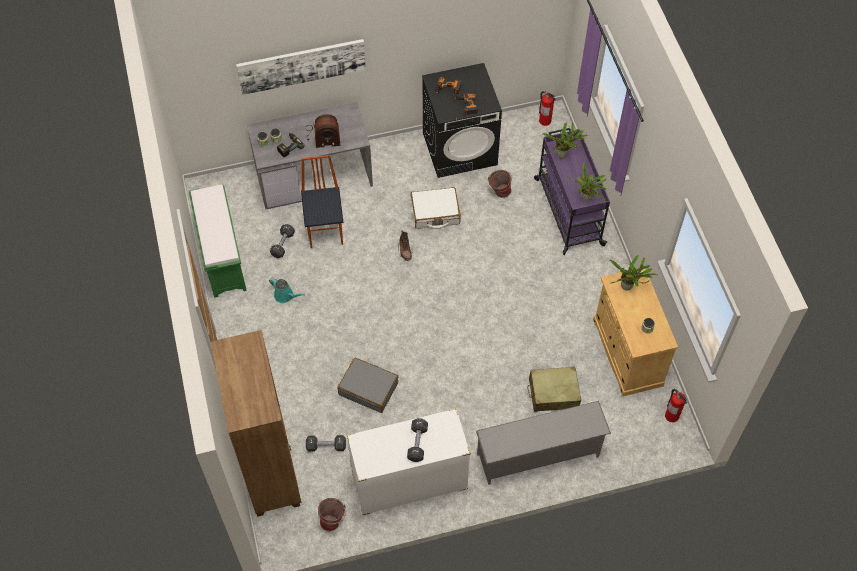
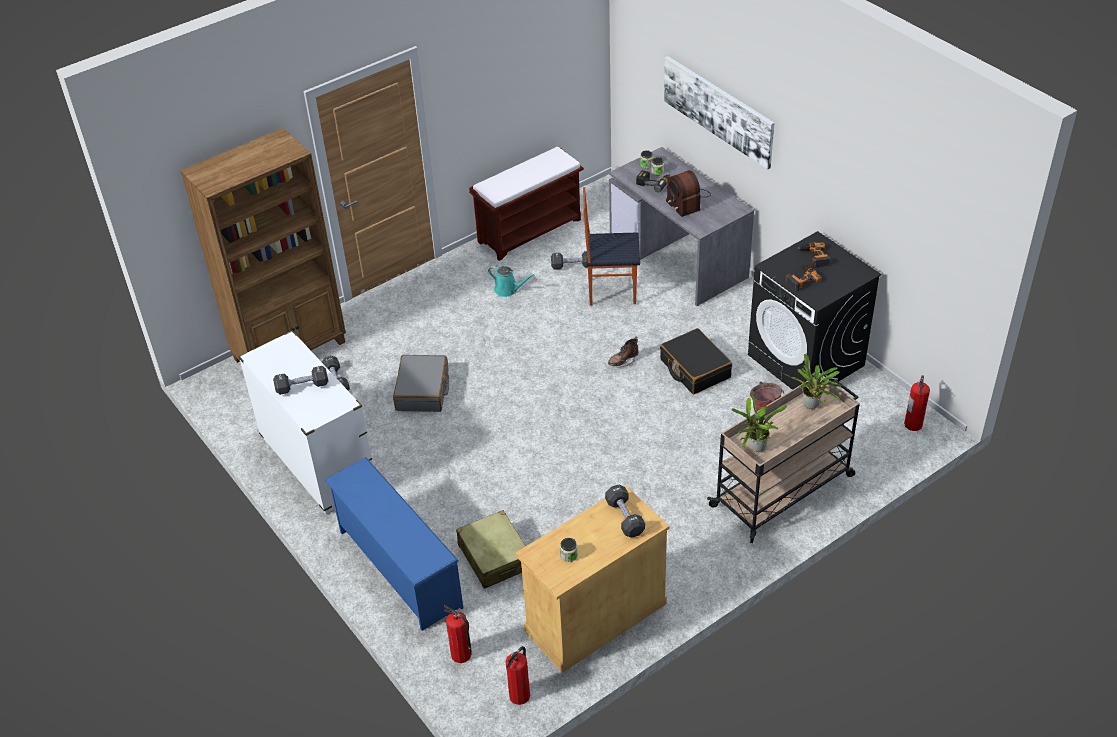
camera: 70 degrees right, 15 degrees down
(222, 257) = (530, 230): green bench -> brown bench
(285, 295) = (508, 290): turquoise watering can -> turquoise watering can turned 75 degrees counterclockwise
(326, 230) = (611, 291): chair -> chair turned 150 degrees counterclockwise
(333, 520) = (248, 416): bucket -> none
(435, 213) = (694, 369): white suitcase -> black suitcase
(538, 456) = (397, 569): grey shoe rack -> blue shoe rack
(568, 210) = (783, 490): purple cart -> beige cart
(627, 439) = (461, 654): none -> fire extinguisher
(628, 287) = (624, 517): potted plant -> black dumbbell

